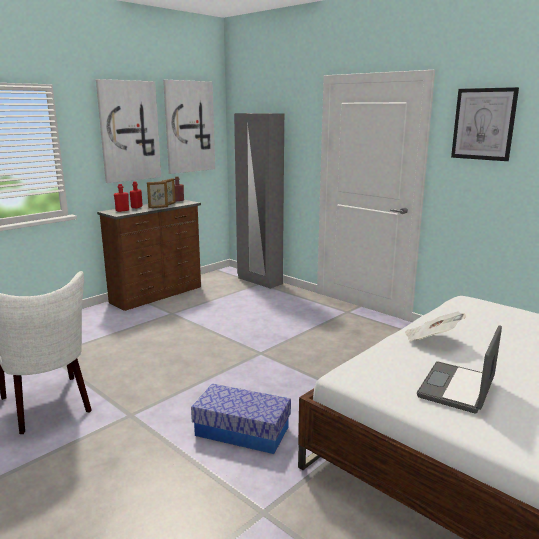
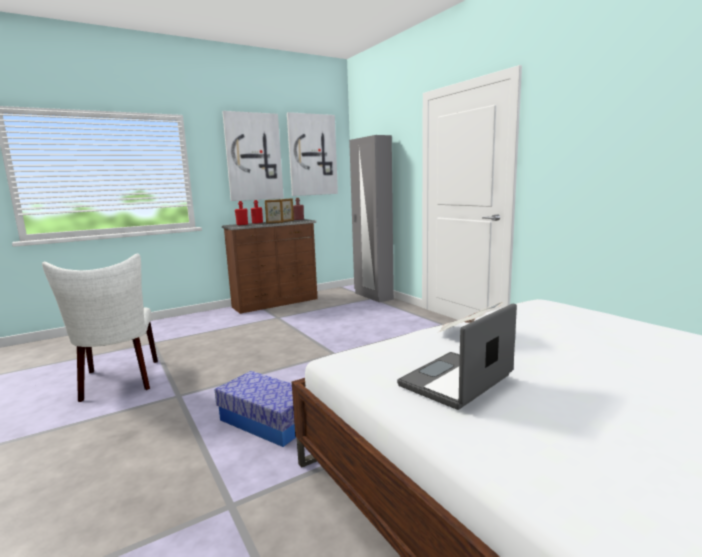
camera: 15 degrees right, 5 degrees down
(483, 124) = (572, 113): picture -> none

